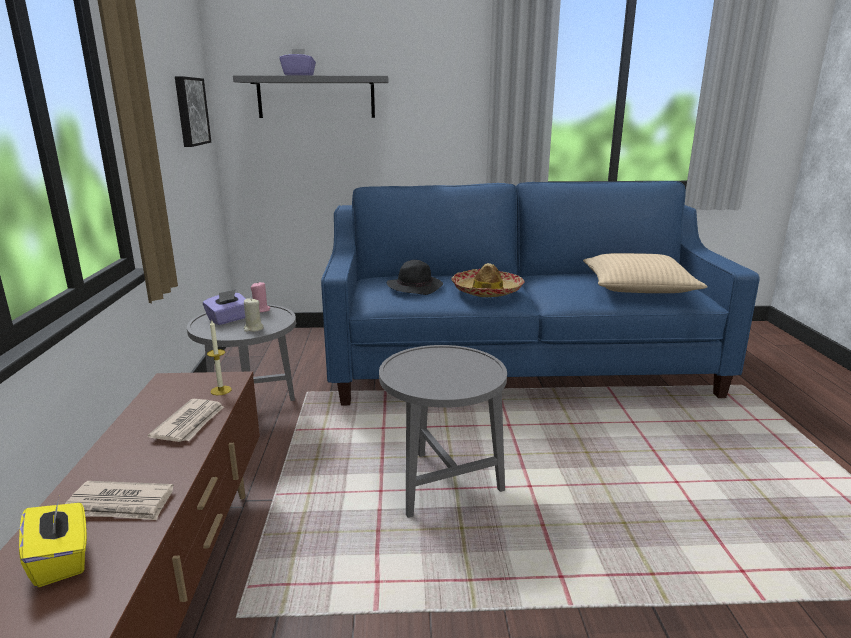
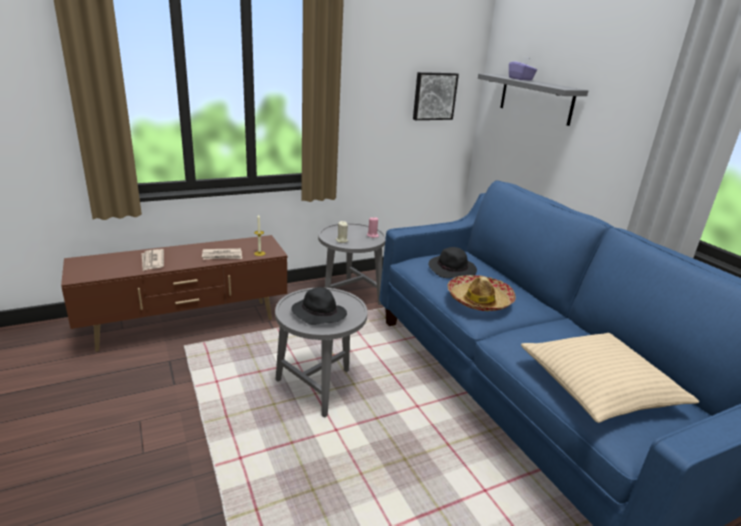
camera: 65 degrees right, 5 degrees up
(62, 559) = (117, 262): yellow tissue box -> none
(229, 319) = (351, 231): purple tissue box -> none
(452, 374) = (318, 314): none -> black hat

